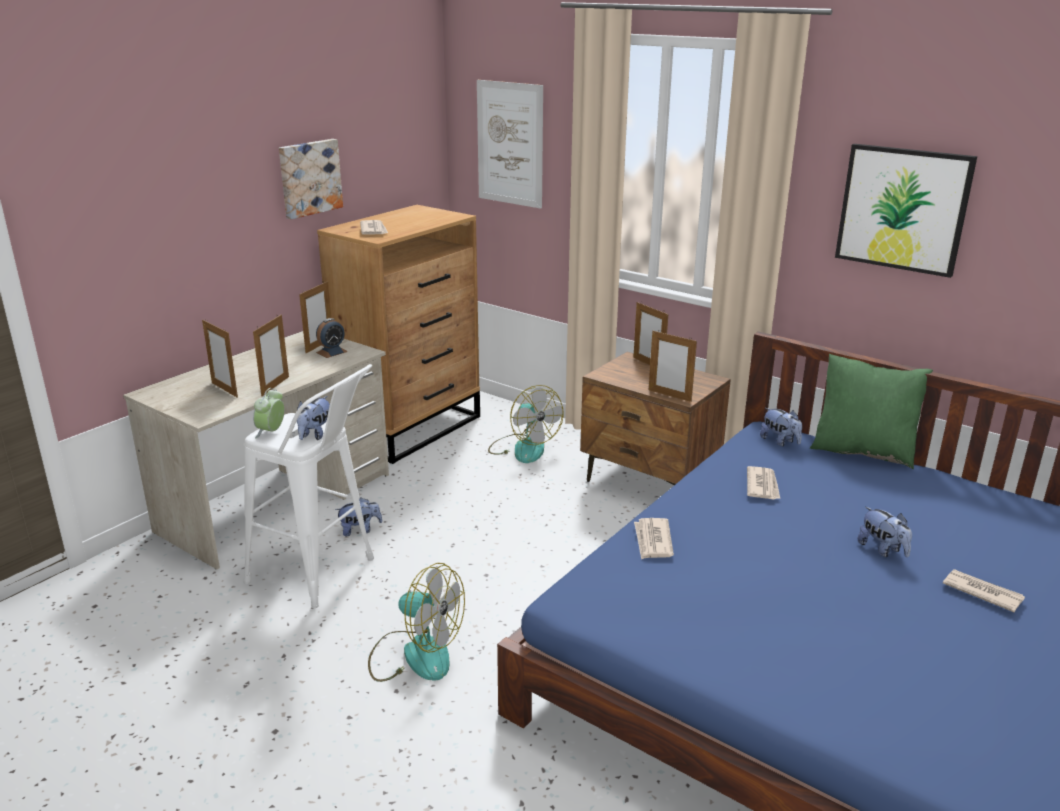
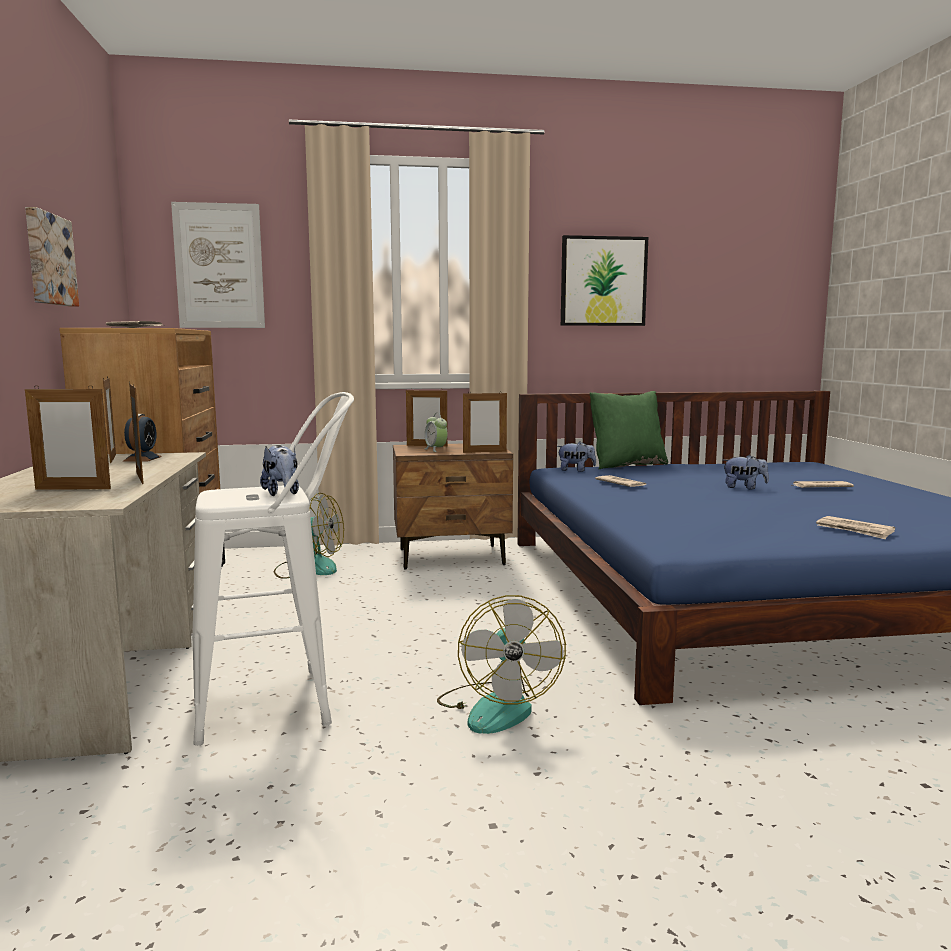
camera: 45 degrees left, 15 degrees down
(271, 432) = (223, 500): alarm clock -> alarm clock (436, 450)
(360, 530) = (256, 659): plush toy -> none
(415, 654) = (497, 707): fan -> fan turned 105 degrees clockwise
(653, 541) = (637, 514): newspaper -> newspaper (854, 530)

